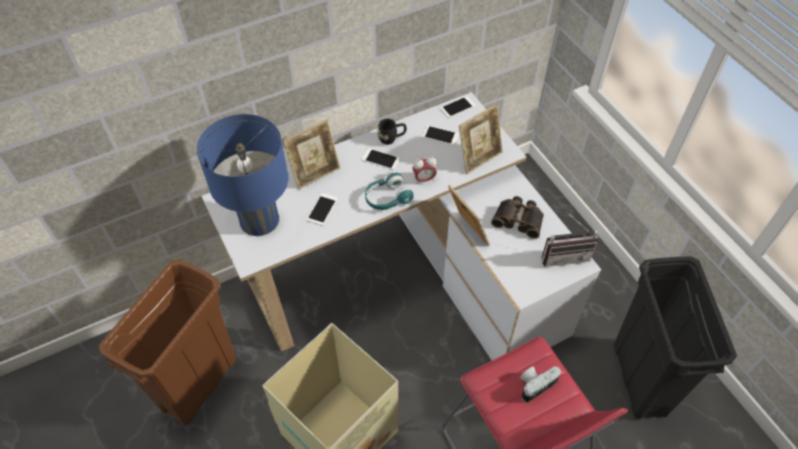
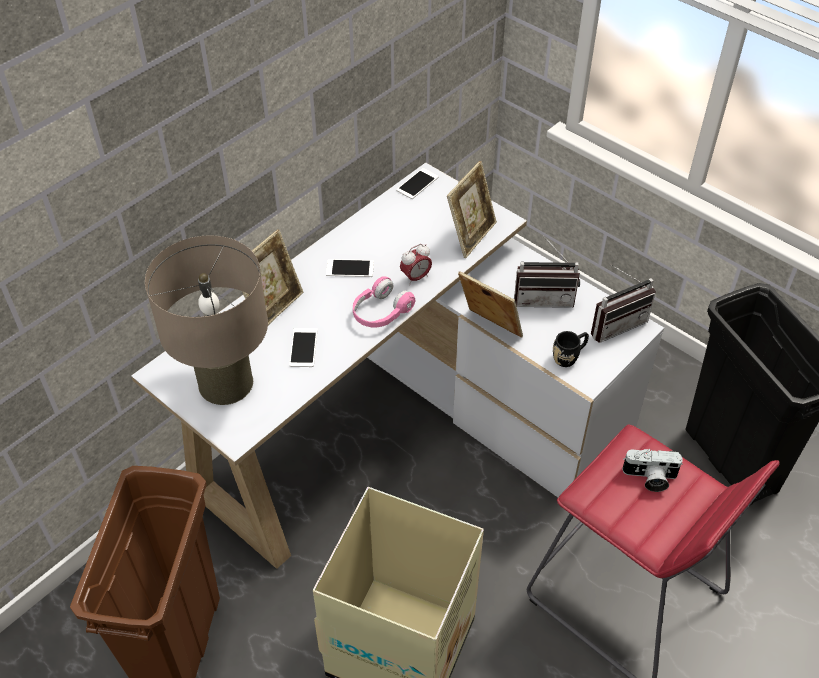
camera: 20 degrees left, 5 degrees down
(259, 220) = (225, 383): blue table lamp -> beige table lamp
(387, 198) = (381, 312): turquoise headphones -> pink headphones
(391, 138) = (352, 240): black mug -> black mug (569, 356)
(440, 135) = (411, 222): phone -> none
(519, 219) = (544, 297): binoculars -> radio
(535, 384) = (649, 478): camera -> camera turned 120 degrees counterclockwise

